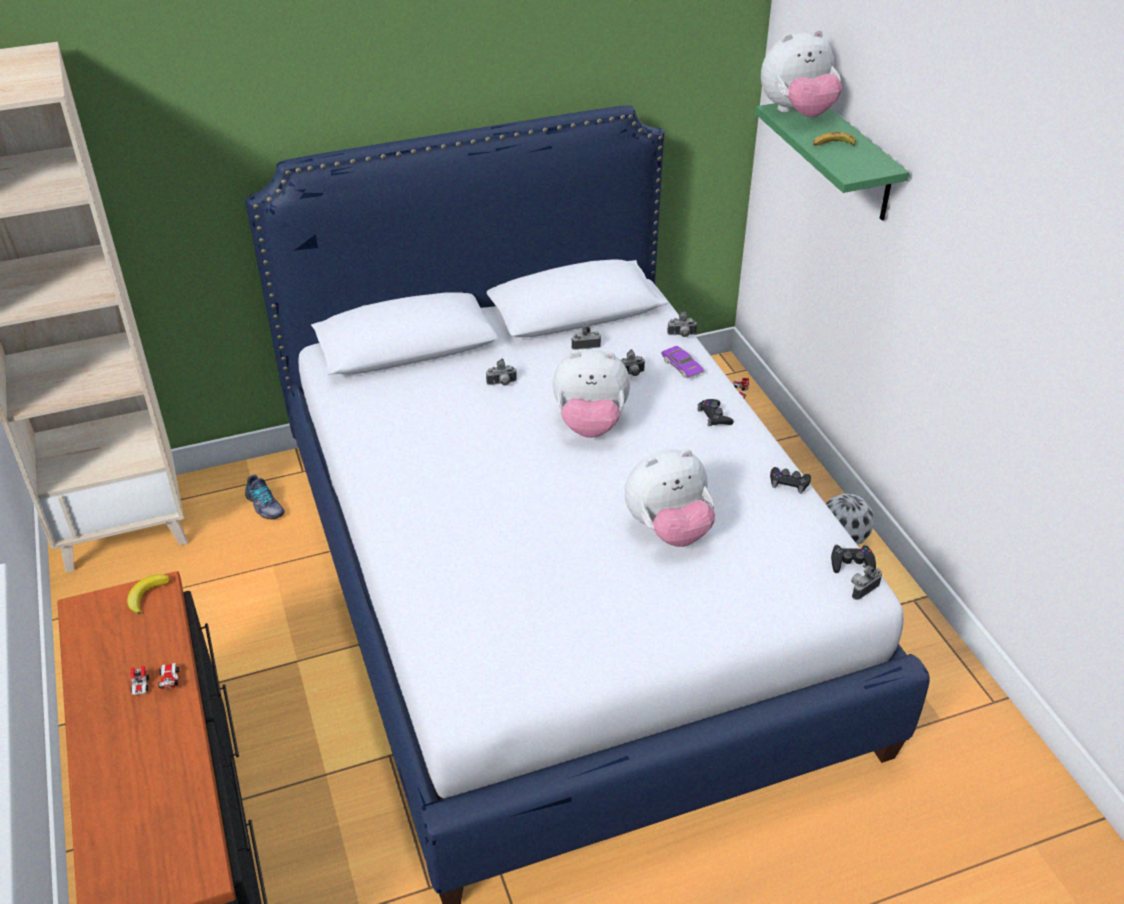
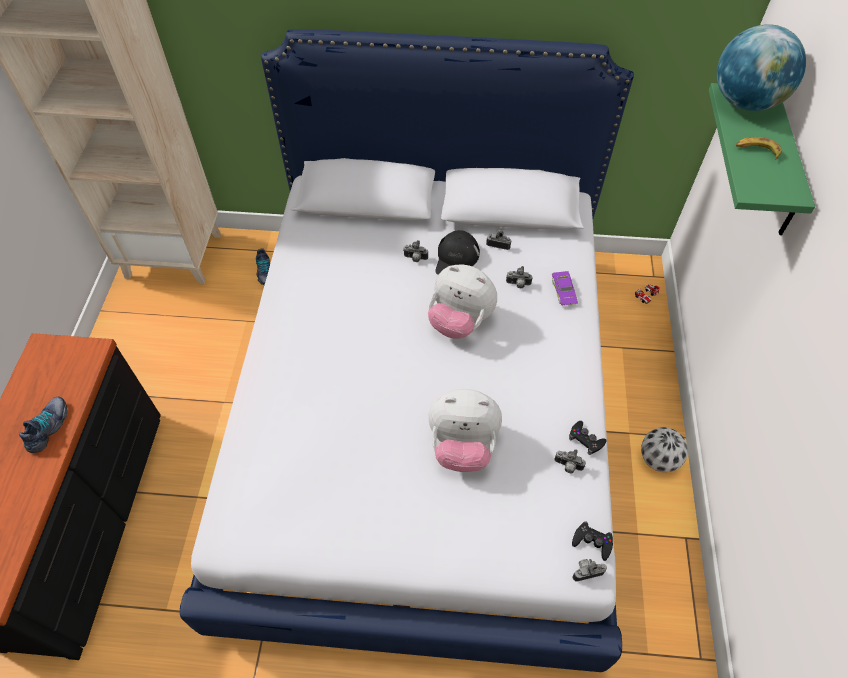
camera: 25 degrees right, 15 degrees up
(147, 595) = (83, 352): banana -> none
(156, 682) = (49, 427): toy car -> shoe
(549, 372) = (456, 260): none -> black cap
(682, 335) = (581, 260): camera -> camera (567, 466)
(714, 416) = (561, 350): black game controller -> none
(797, 113) = (745, 102): plush toy -> globe

